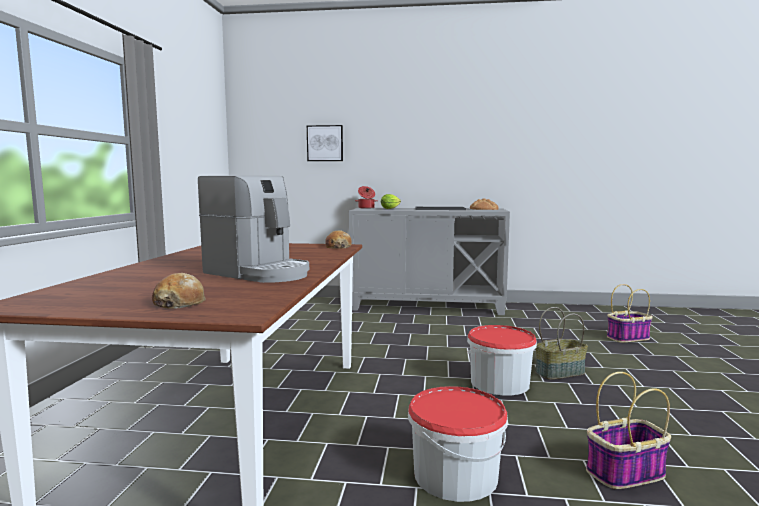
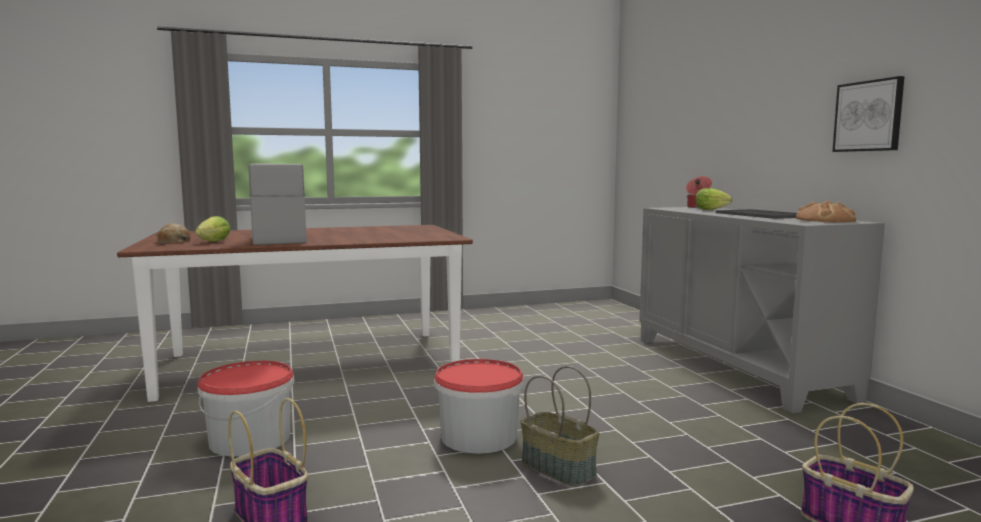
camera: 65 degrees right, 0 degrees up
(230, 290) = (212, 242): none -> lettuce
(259, 273) = (277, 239): coffee machine -> coffee machine turned 150 degrees clockwise
(325, 143) = (683, 118): picture -> picture (868, 116)
(338, 247) = (440, 237): bread -> none

